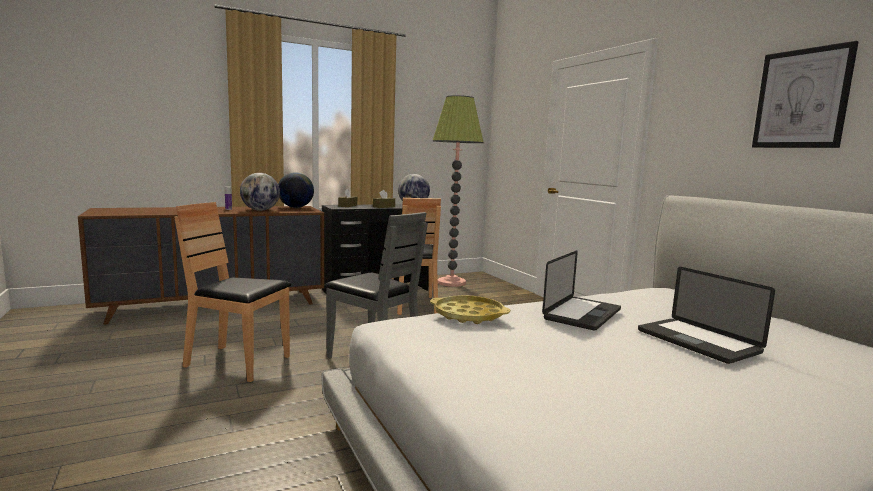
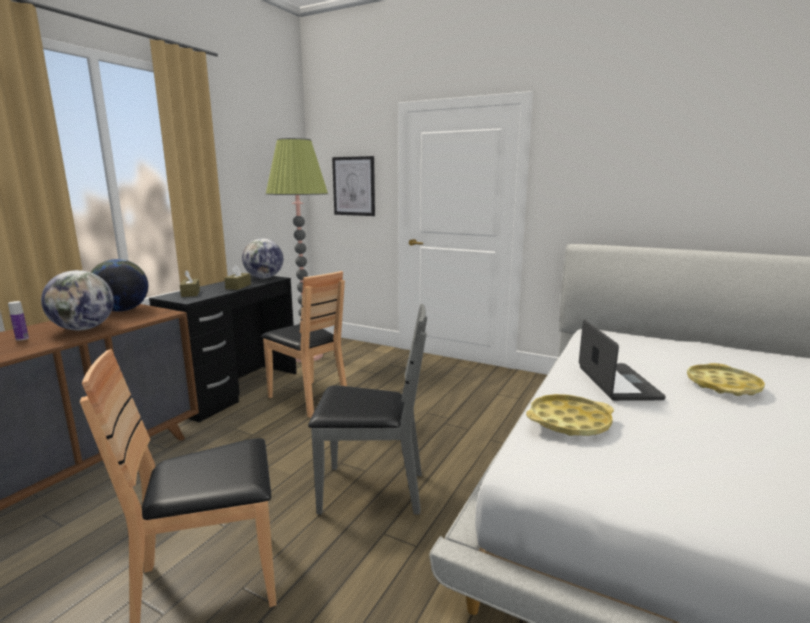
camera: 35 degrees left, 5 degrees up
(697, 341) = (723, 385): laptop -> yellow tray
(801, 99) = (682, 159): picture -> picture (354, 186)

